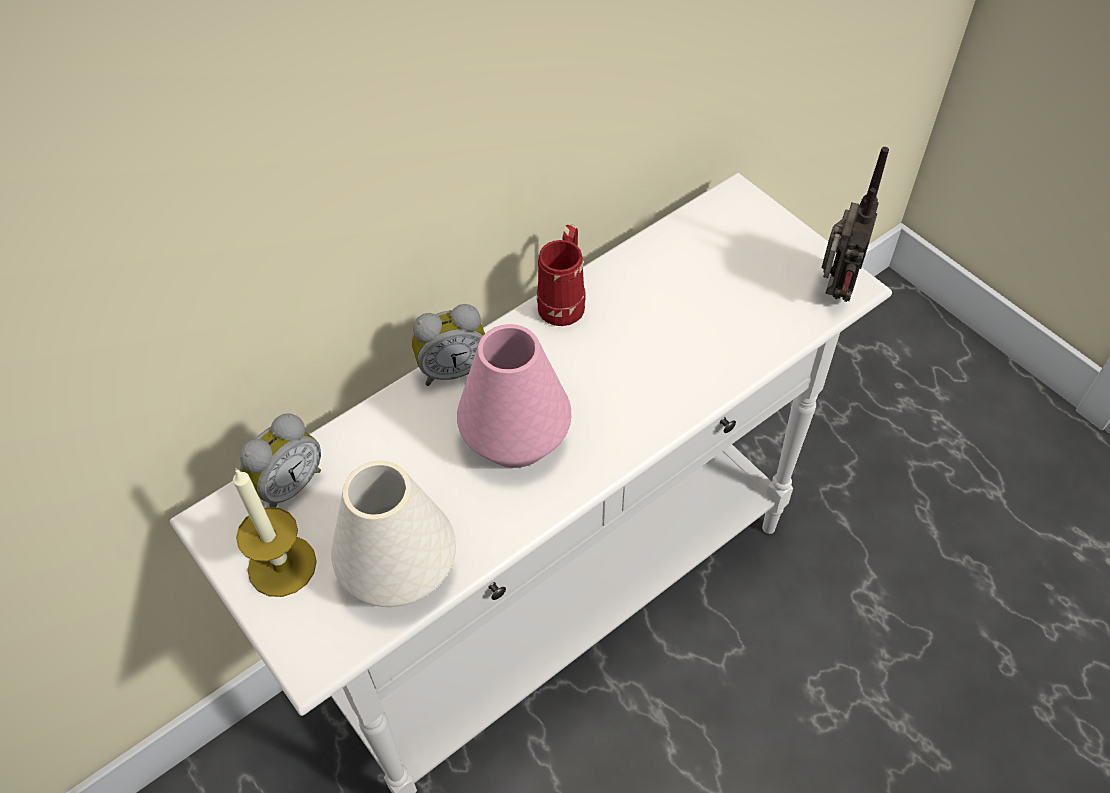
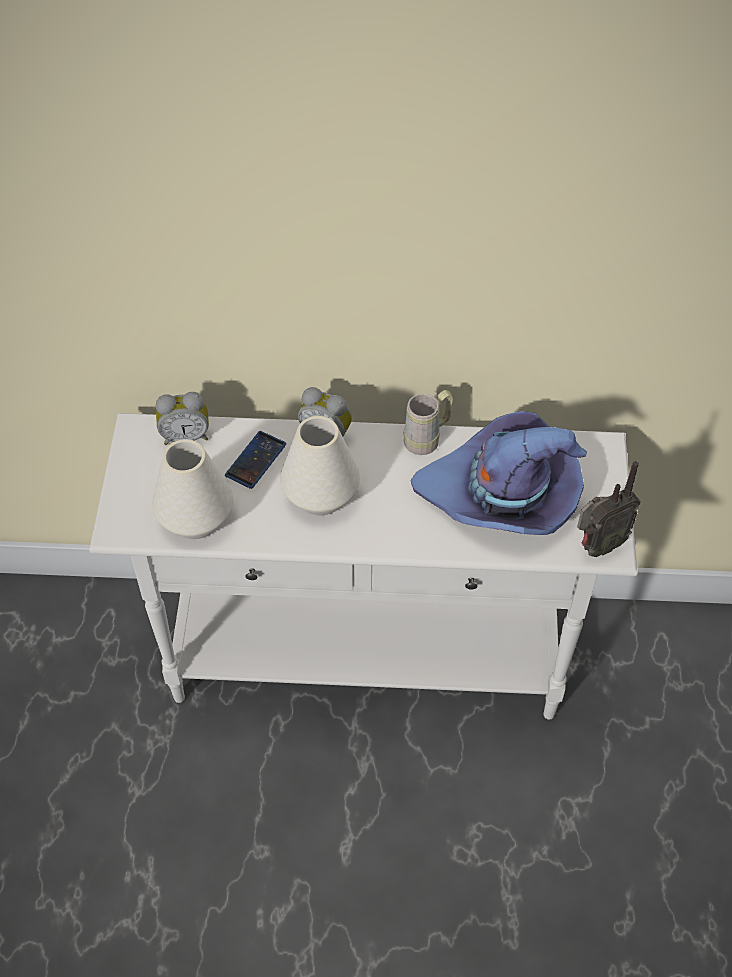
camera: 40 degrees right, 0 degrees up
(282, 565) = (145, 474): candle -> none
(402, 453) = (256, 460): none -> phone
(516, 438) = (321, 495): pink vase -> white vase
(564, 301) = (427, 439): red mug -> beige mug
(698, 306) = (502, 496): none -> purple hat

